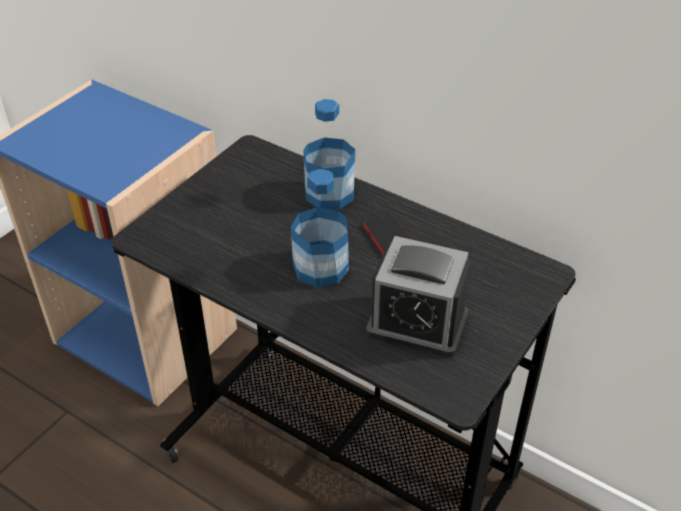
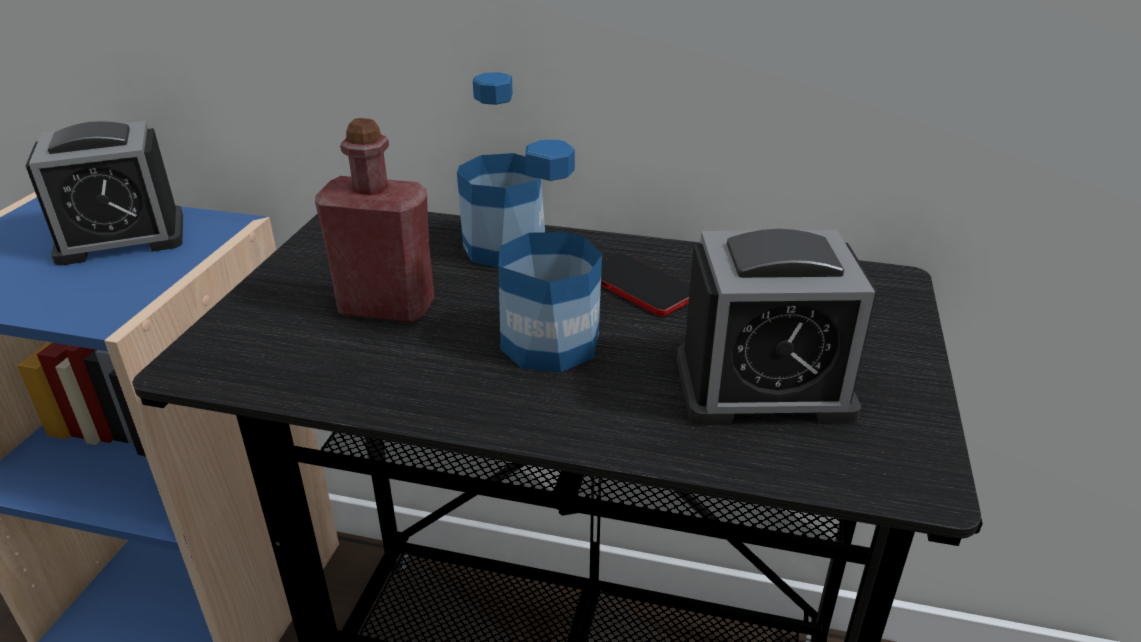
camera: 20 degrees left, 10 degrees down
(128, 130) = (122, 238): none -> alarm clock
(246, 222) = (386, 307): none -> red bottle

